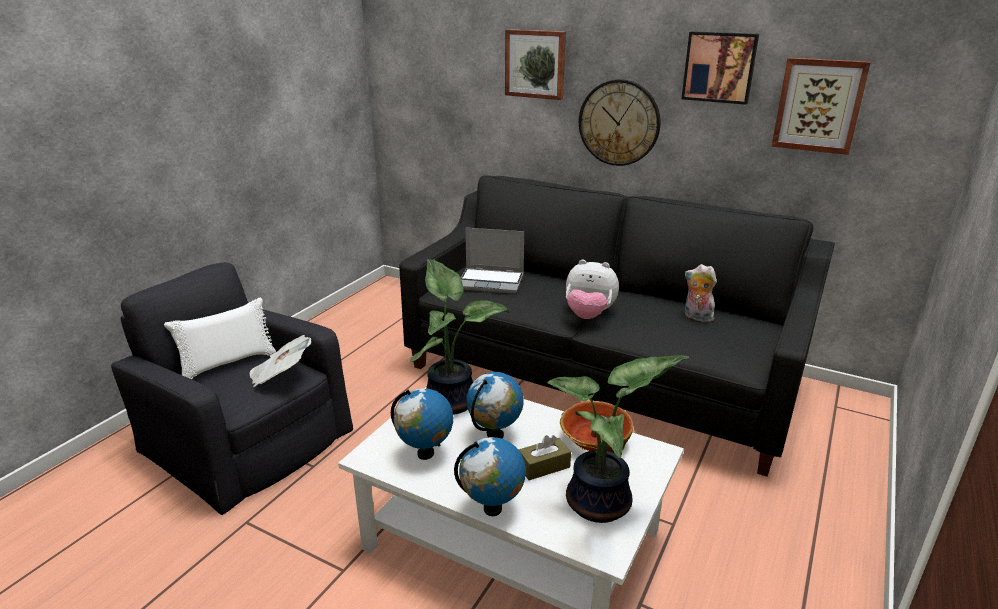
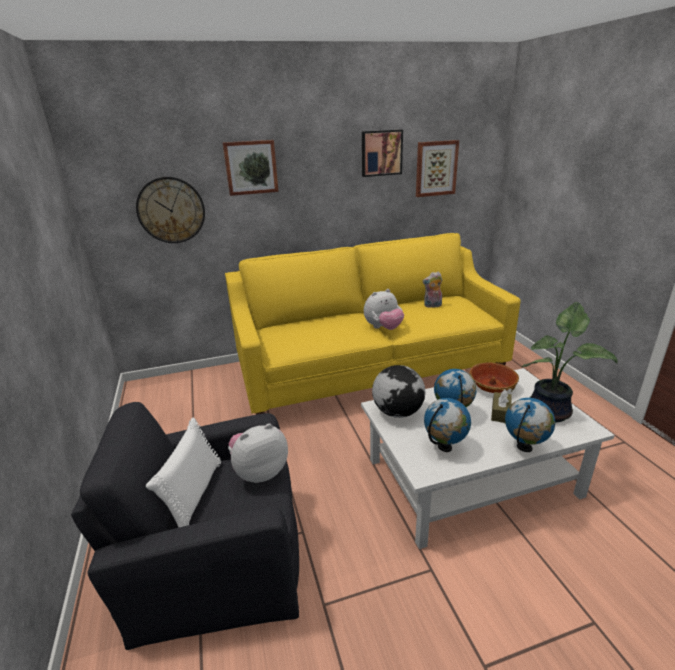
camera: 45 degrees left, 0 degrees up
(281, 375) = (259, 471): newspaper -> plush toy
(452, 400) = (397, 412): potted plant -> globe
(491, 282) = (301, 334): laptop -> none
(600, 374) = (368, 370): black sofa -> yellow sofa
(619, 123) = (321, 200): wall clock -> wall clock (171, 210)

